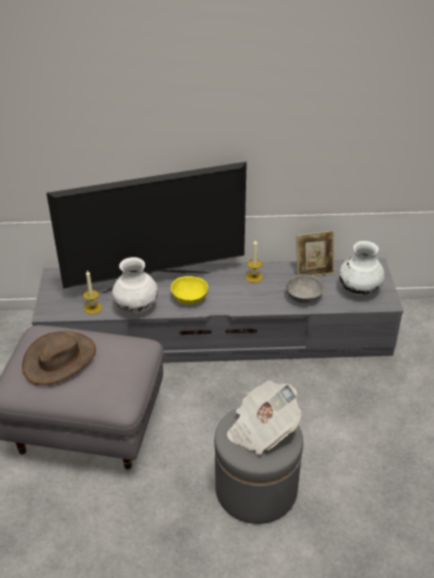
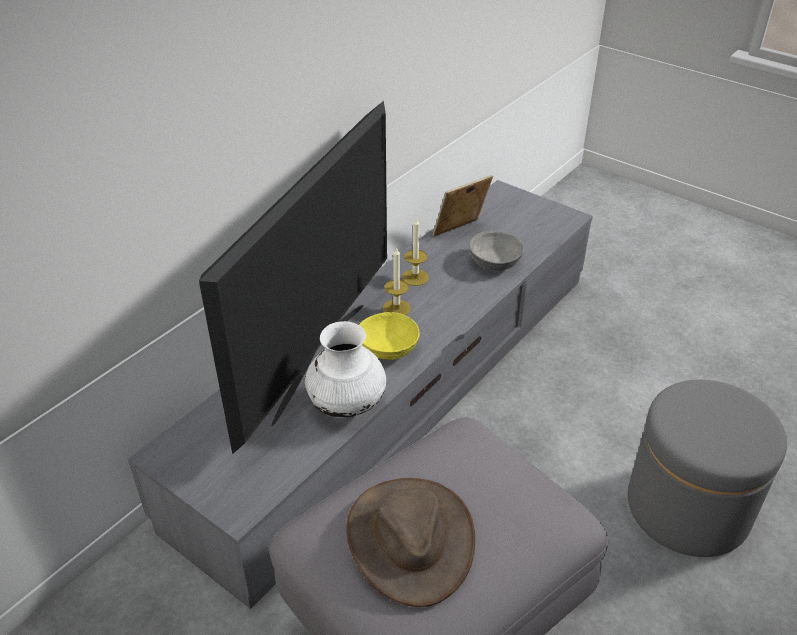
camera: 50 degrees left, 0 degrees up
(92, 308) = (293, 452): candle -> candle (396, 308)
(262, 429) = (710, 415): newspaper -> none
(313, 271) = (460, 232): picture frame -> picture frame turned 150 degrees counterclockwise
(359, 290) = (528, 222): white vase -> none

